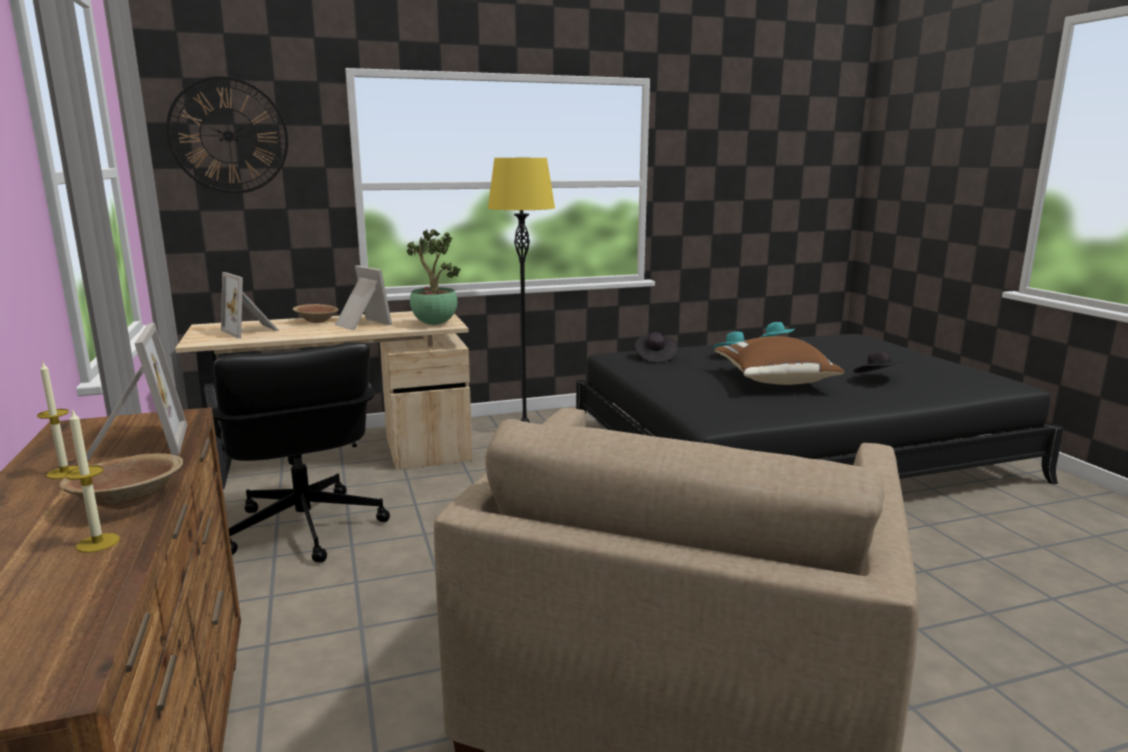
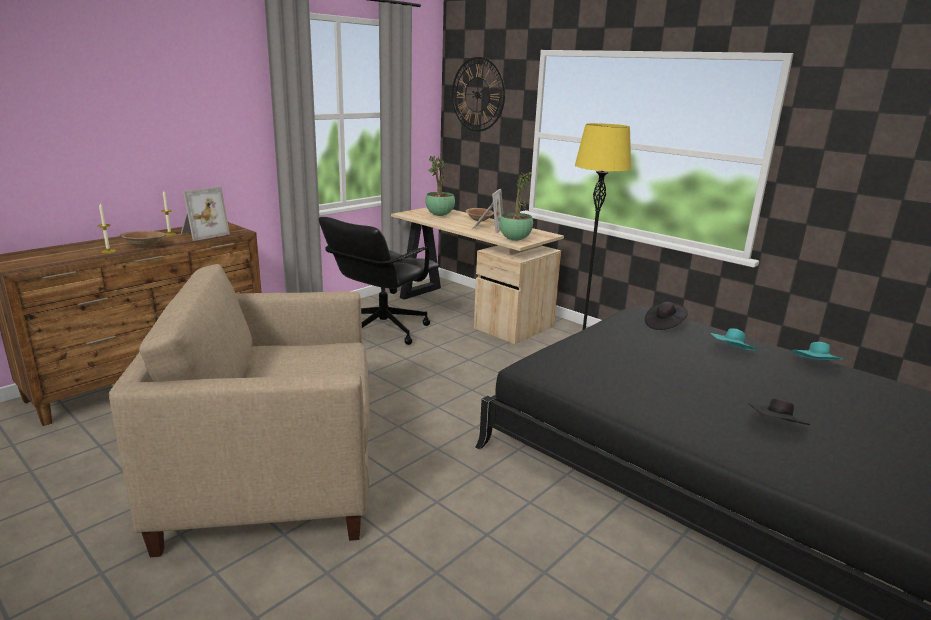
camera: 60 degrees right, 5 degrees up
(252, 331) = (439, 215): picture frame -> potted plant
(775, 381) = (678, 379): brown pillow -> none

